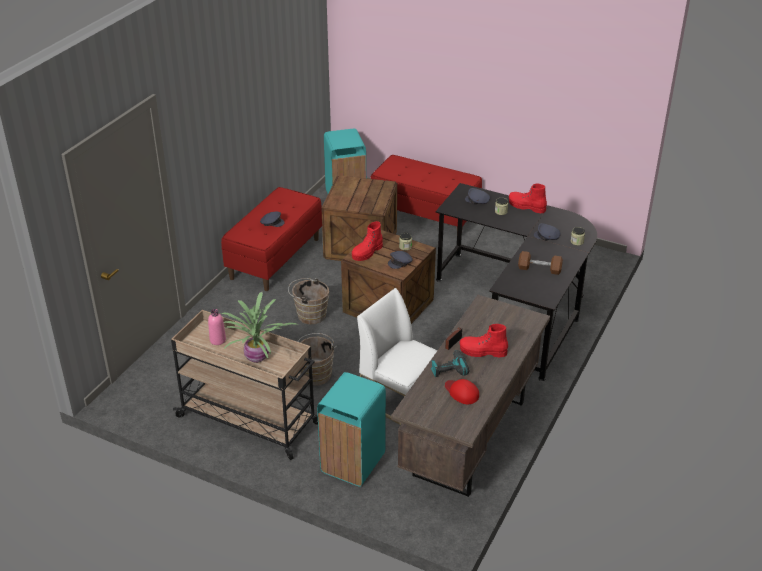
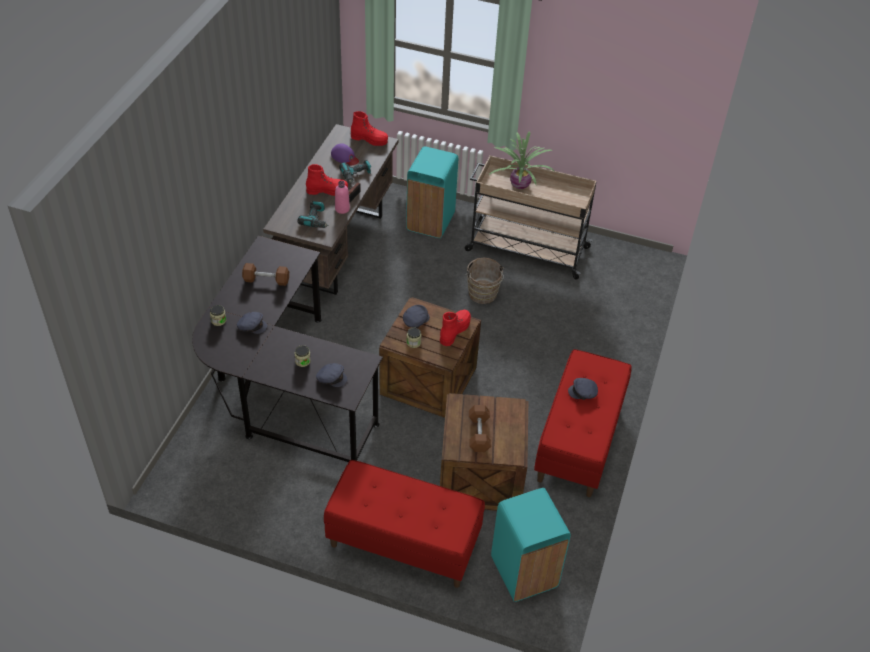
camera: 170 degrees right, 10 degrees up
(218, 340) = (560, 197): pink bottle -> pink bottle (342, 209)
(309, 315) = (510, 361): brown bucket -> none
(366, 191) = (479, 434): none -> brown dumbbell
(401, 398) = (400, 277): white chair -> none
(461, 392) = (345, 157): red cap -> purple cap
(494, 321) = (316, 219): none -> power drill
(526, 207) = (270, 372): red boot -> red boot (369, 139)

